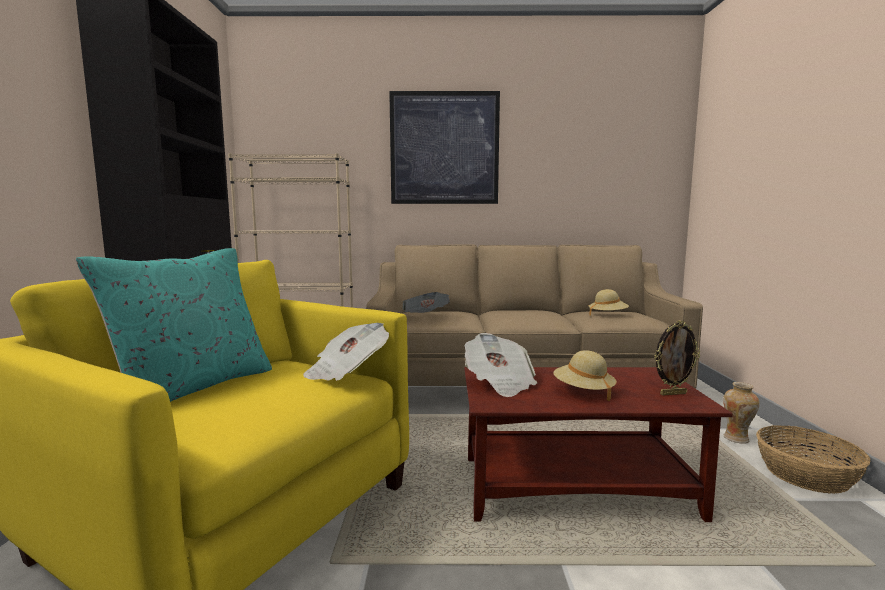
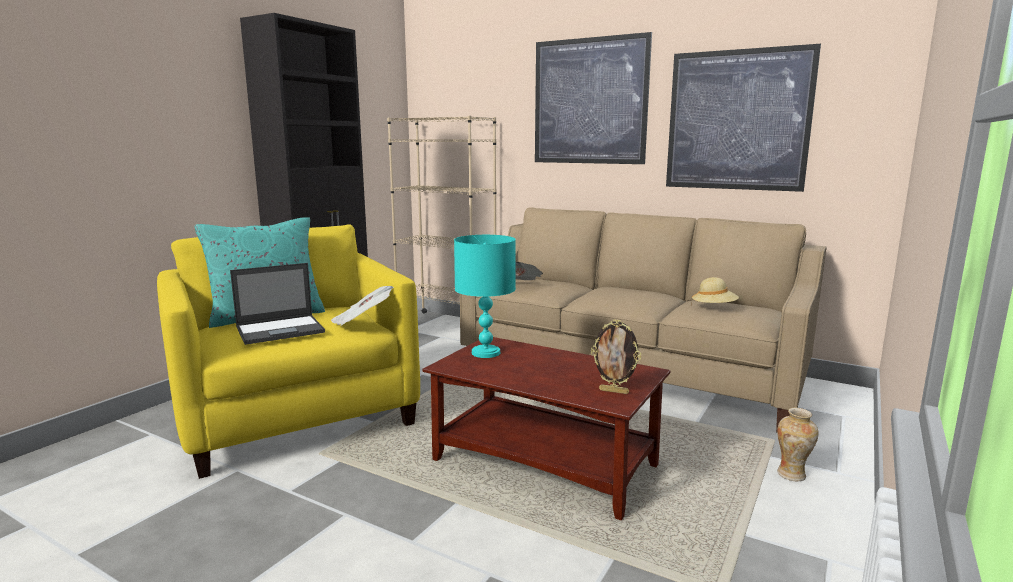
camera: 30 degrees right, 5 degrees up
(256, 400) = (281, 330): none -> laptop
(499, 383) = (485, 353): newspaper -> turquoise table lamp
(572, 167) = (737, 120): none -> picture
(583, 391) = (538, 373): beige hat -> none
(805, 474) = (808, 523): basket -> none

